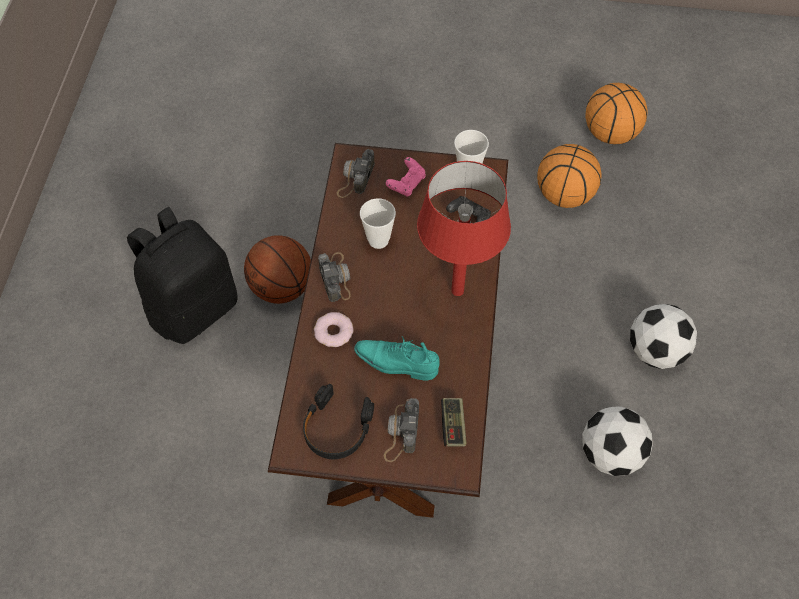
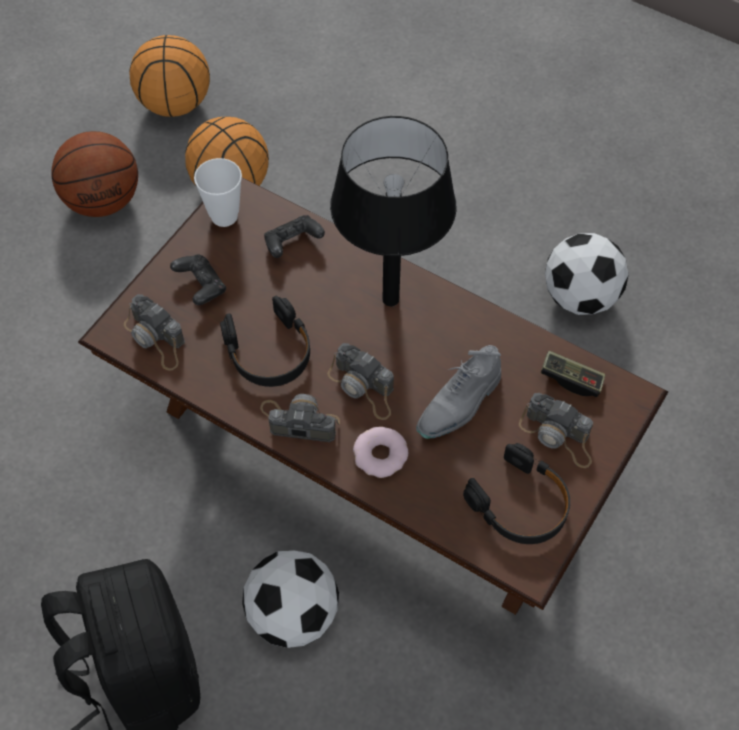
camera: 65 degrees left, 0 degrees up
(282, 287) = (175, 547): basketball -> basketball (103, 200)
(378, 240) = (269, 352): cup -> black headphones
(379, 302) = (363, 387): none -> camera
(396, 363) = (459, 404): turquoise shoe -> grey shoe
(406, 183) = (201, 286): pink game controller -> black game controller
(457, 290) = (389, 299): red table lamp -> black table lamp
(656, 351) = (479, 199): football -> football (293, 614)

